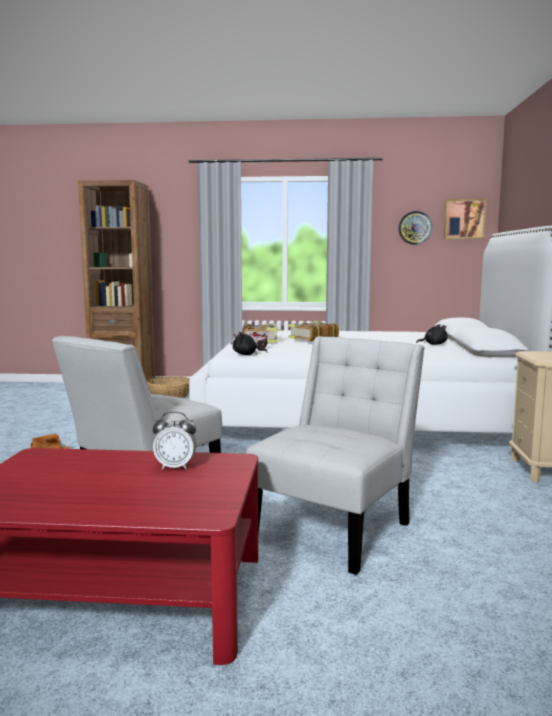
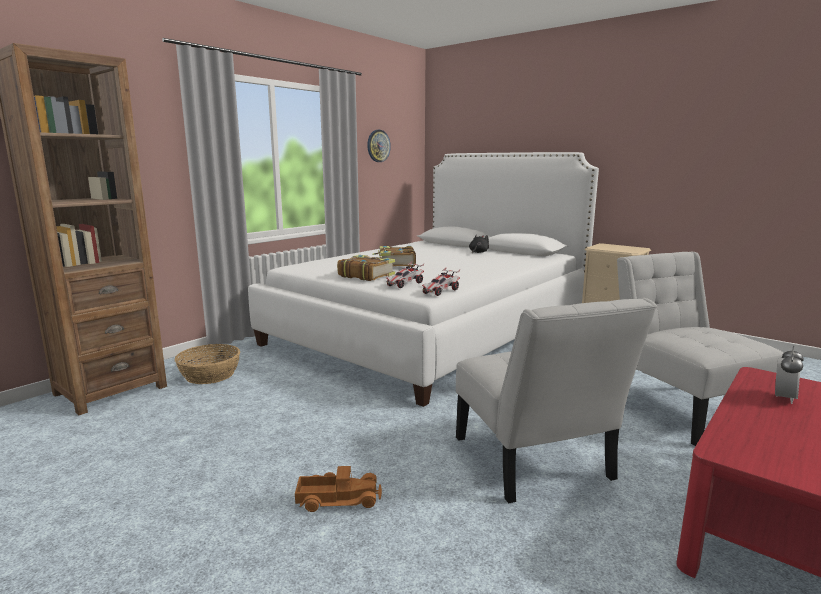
camera: 55 degrees left, 5 degrees up
(247, 354) = (440, 291): black plush toy -> toy car
(464, 219) = (407, 139): picture -> none

